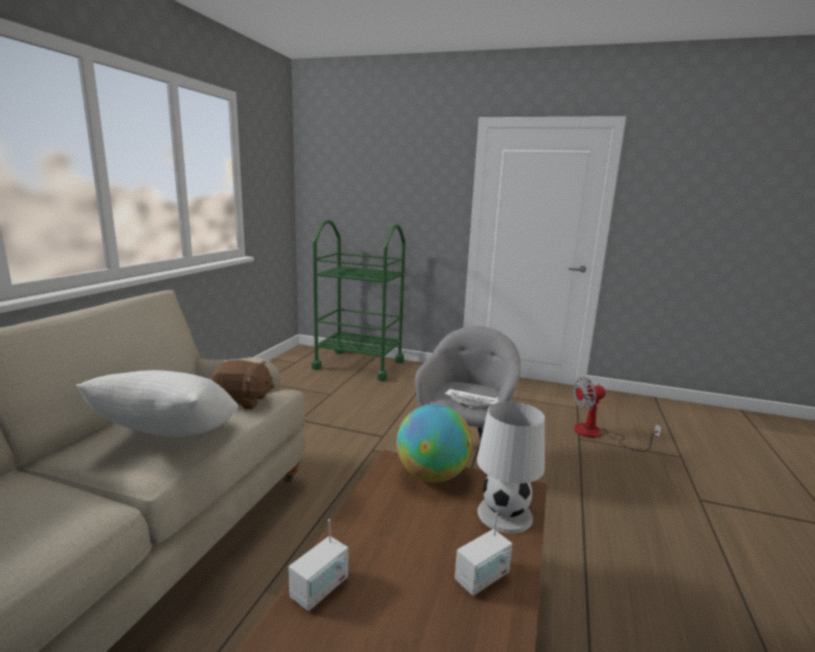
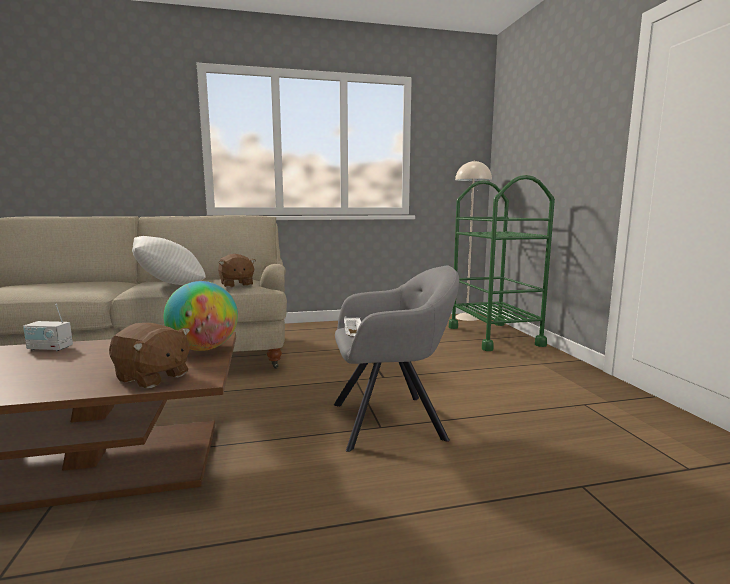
camera: 60 degrees right, 5 degrees down
(301, 353) = (467, 317): none -> beige floor lamp
(482, 578) = (56, 382): radio -> none
(503, 514) = (152, 377): white table lamp -> brown plush toy
(598, 434) = (631, 503): fan -> none

